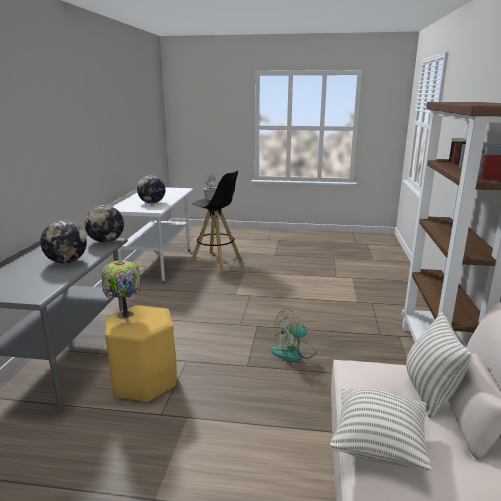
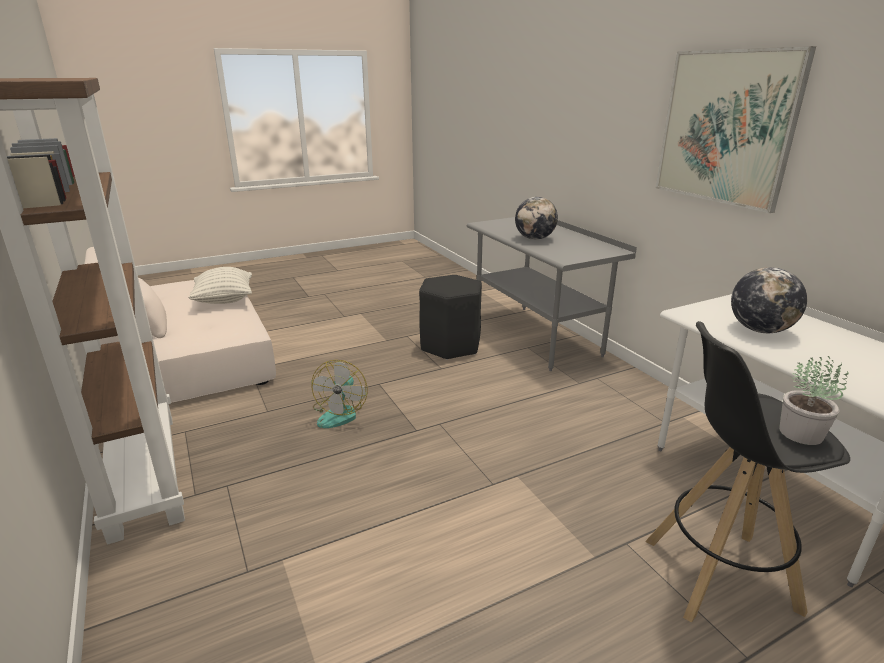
camera: 145 degrees right, 5 degrees up
(71, 130) = (725, 128): none -> picture
(106, 241) = (566, 257): globe -> none
(124, 315) = (467, 282): table lamp -> none
(144, 381) = (450, 345): yellow stool -> black stool
(294, 352) = (340, 413): fan -> fan turned 150 degrees clockwise
(429, 392) = (180, 331): pillow -> none

